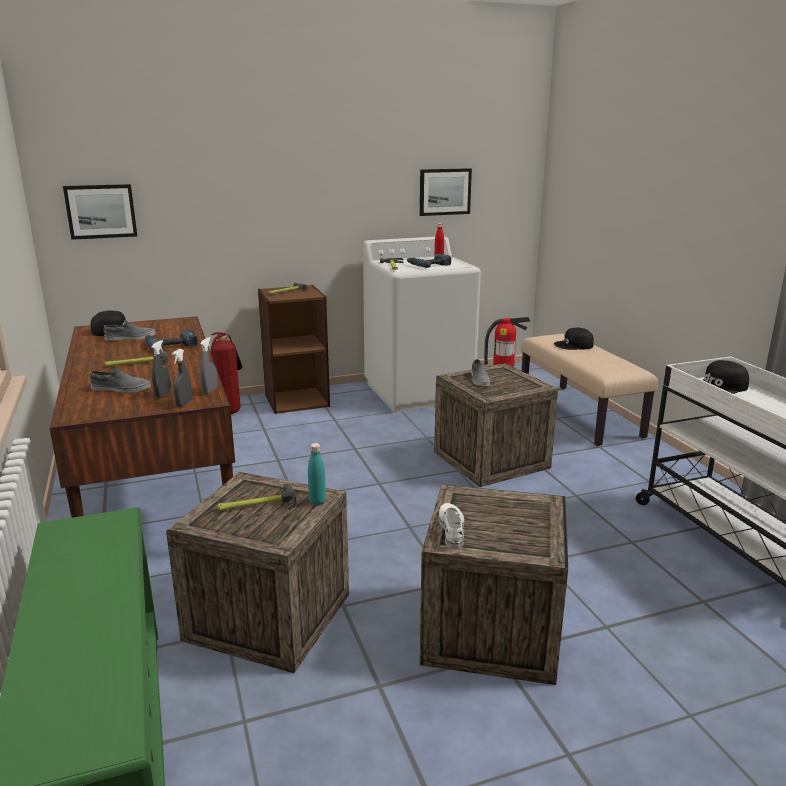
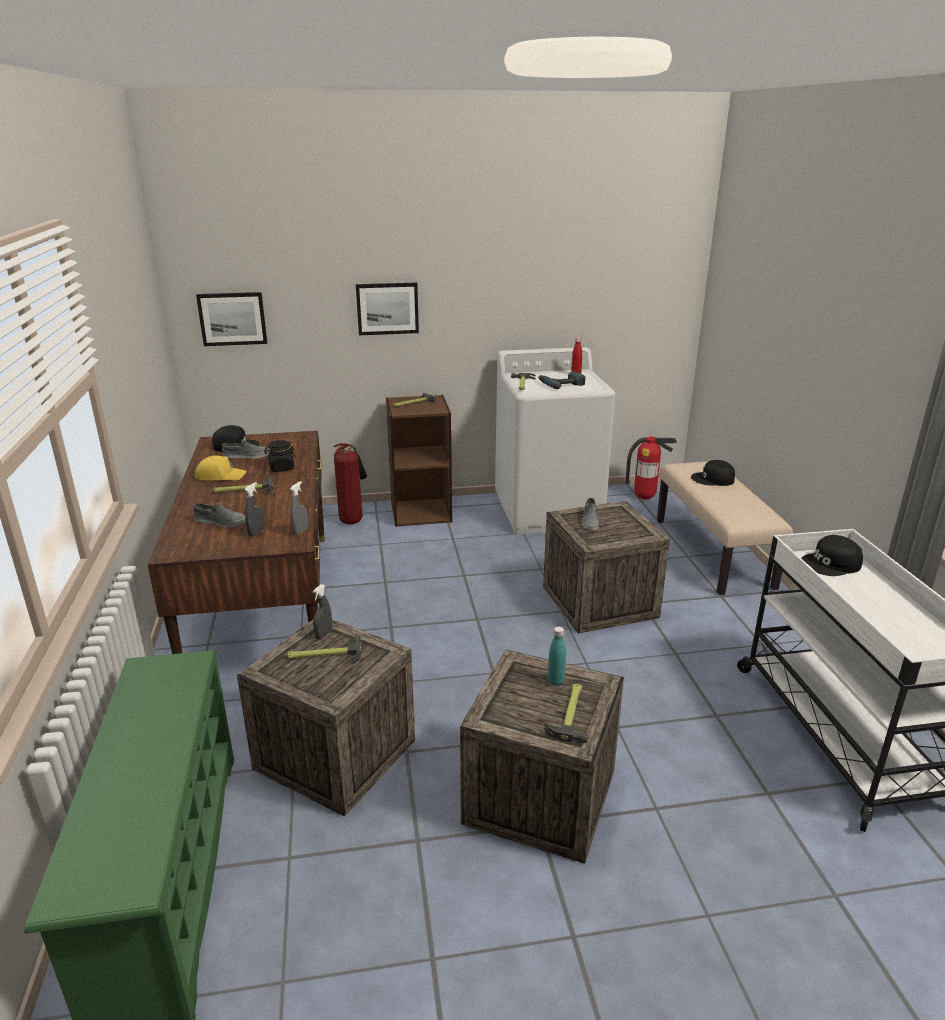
camera: 10 degrees right, 5 degrees up
(107, 354) = (220, 476): none -> yellow cap
(171, 345) = (281, 468): power drill -> black jar
(184, 404) = (272, 546): grey spray bottle -> grey spray bottle (324, 634)
(317, 502) = (380, 658): turquoise bottle -> turquoise bottle (555, 681)
(444, 191) = (590, 299): picture -> picture (387, 308)
(452, 529) = (497, 704): white shoe -> none
(528, 530) = (571, 713): none -> hammer

